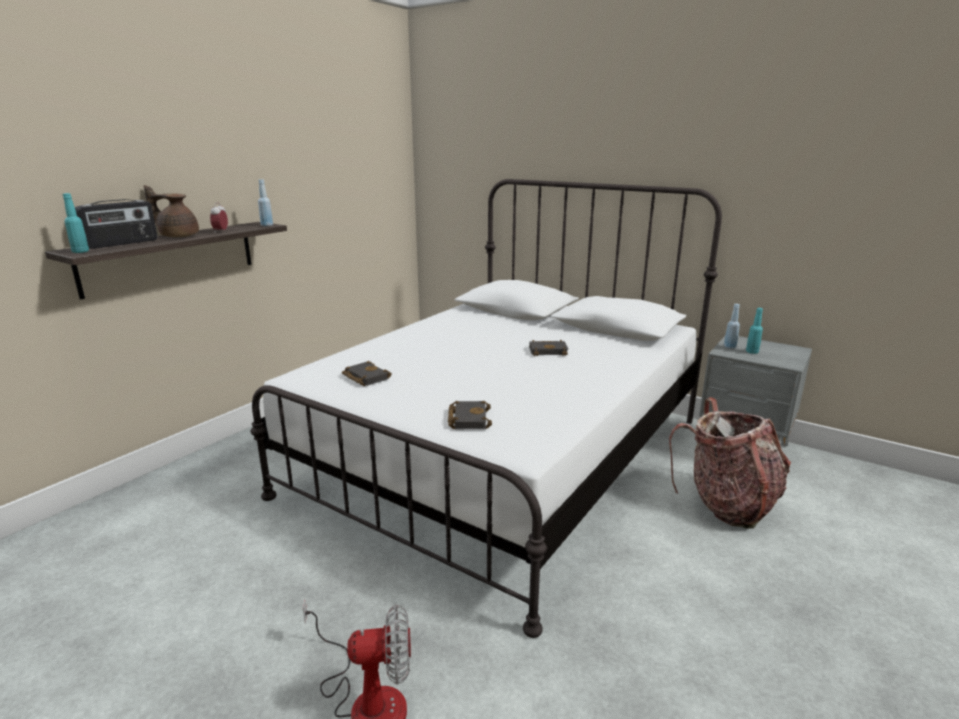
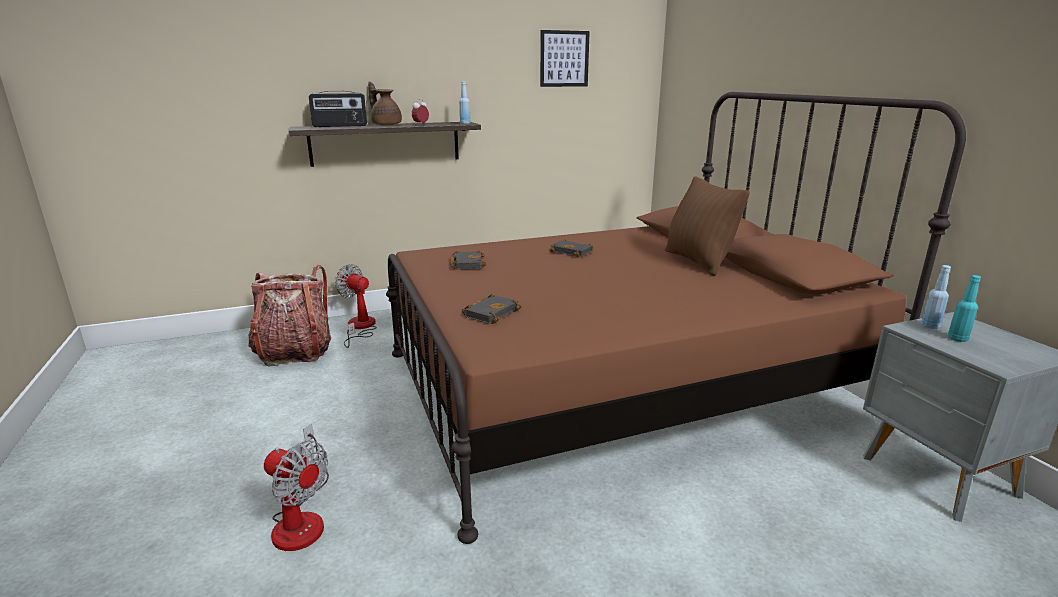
camera: 35 degrees right, 0 degrees up
(80, 252) = (303, 128): turquoise bottle -> none
(183, 483) = (360, 328): none -> fan
(337, 149) = (564, 59): none -> picture
(504, 455) = (617, 385): white bed -> brown bed
(547, 331) = (698, 262): none -> brown pillow
(549, 351) = (667, 279): black book -> black book (573, 252)
(727, 504) = (829, 525): backpack -> backpack (294, 352)

